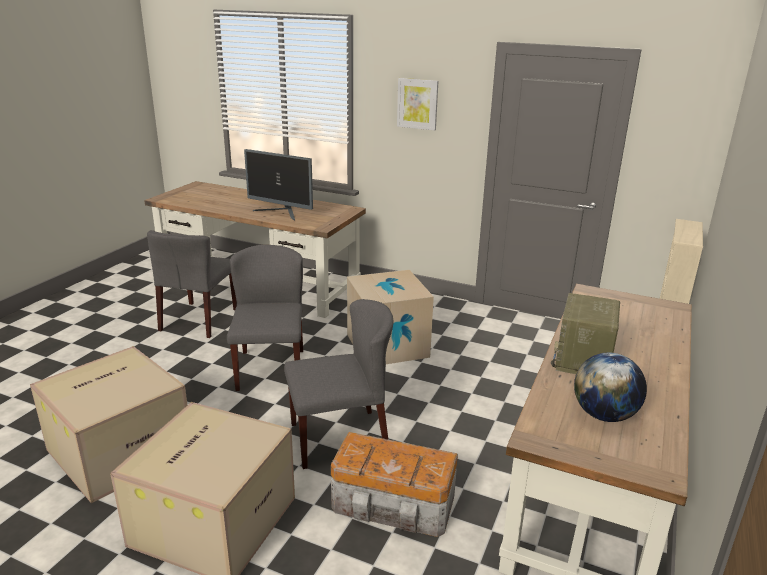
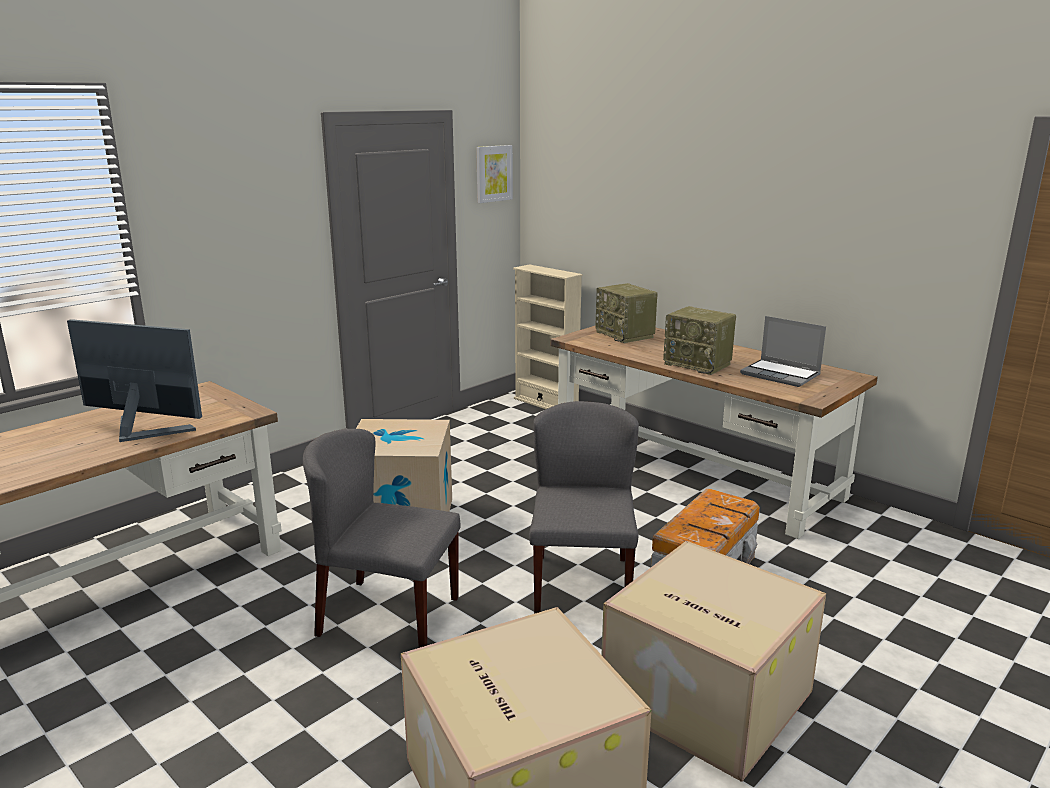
camera: 70 degrees left, 5 degrees down
(199, 320) = (147, 676): grey chair -> none
(281, 213) = (141, 431): monitor -> monitor turned 120 degrees counterclockwise
(417, 103) = (236, 208): picture -> picture (493, 173)
(604, 415) = (781, 375): globe -> laptop
(637, 314) = (626, 335): none -> radio

